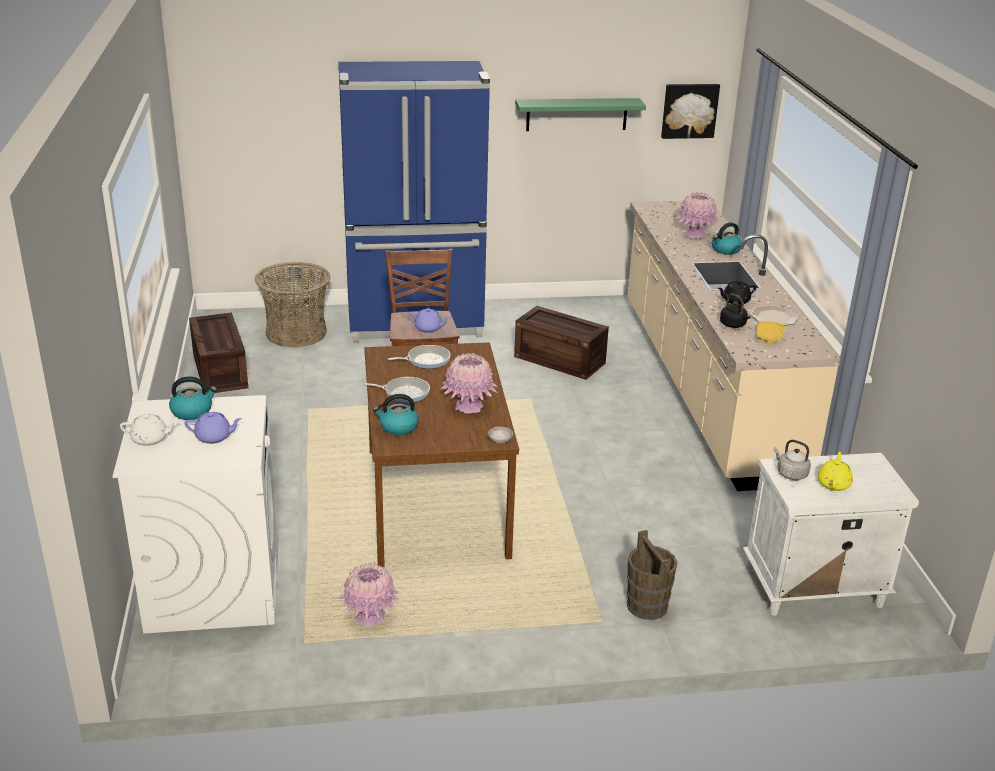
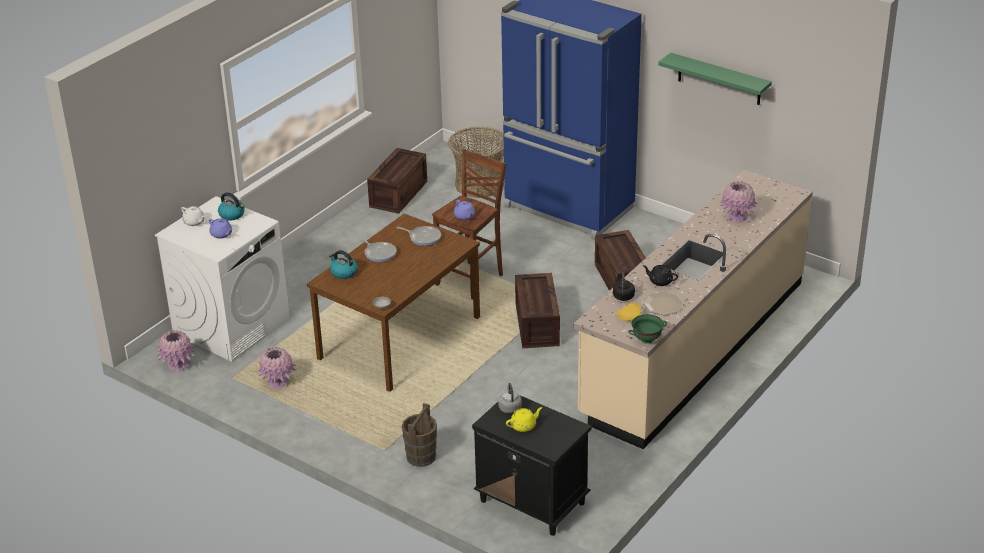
camera: 45 degrees right, 5 degrees up
(468, 406) = (399, 278): pink vase -> pink vase (178, 365)
(550, 427) = (538, 325): none -> crate
(689, 110) = (815, 105): picture -> none
(725, 250) = (734, 239): kettle -> none
(812, 588) = (531, 502): white nightstand -> black nightstand
(819, 349) = (647, 339): none -> green bowl

